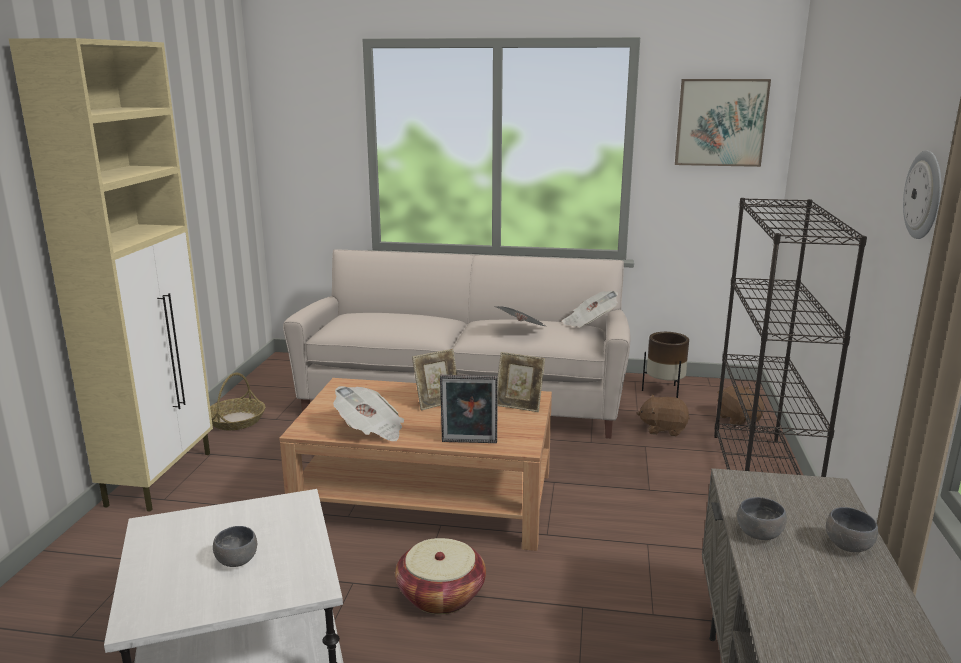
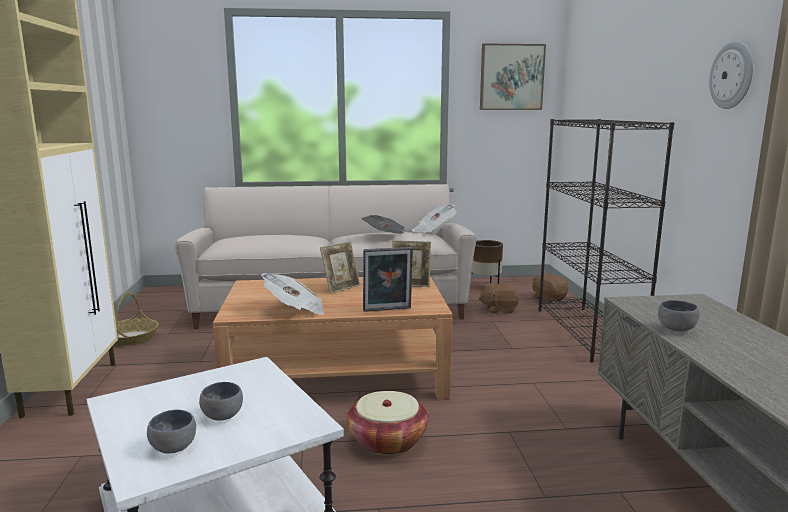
camera: 15 degrees left, 5 degrees down
(850, 547) = (744, 329): grey bowl -> grey bowl (175, 448)

